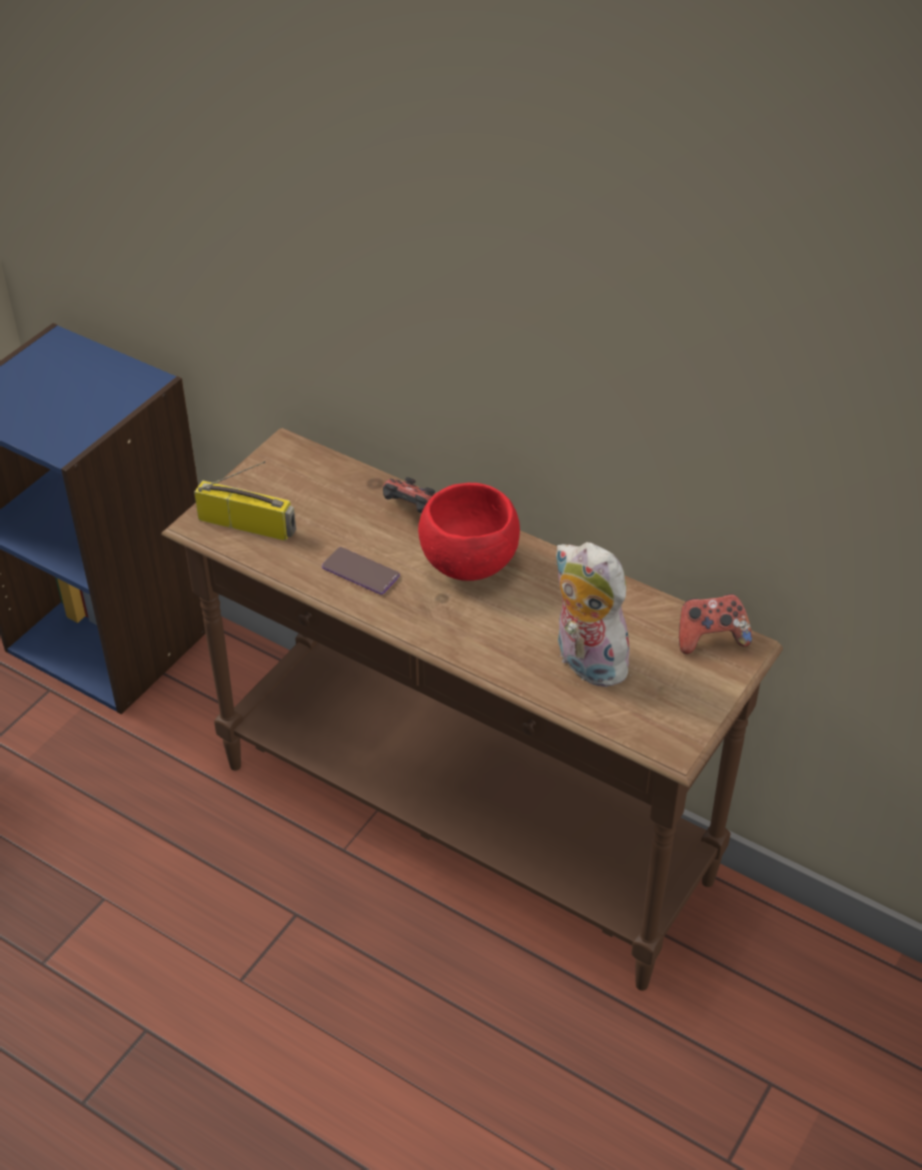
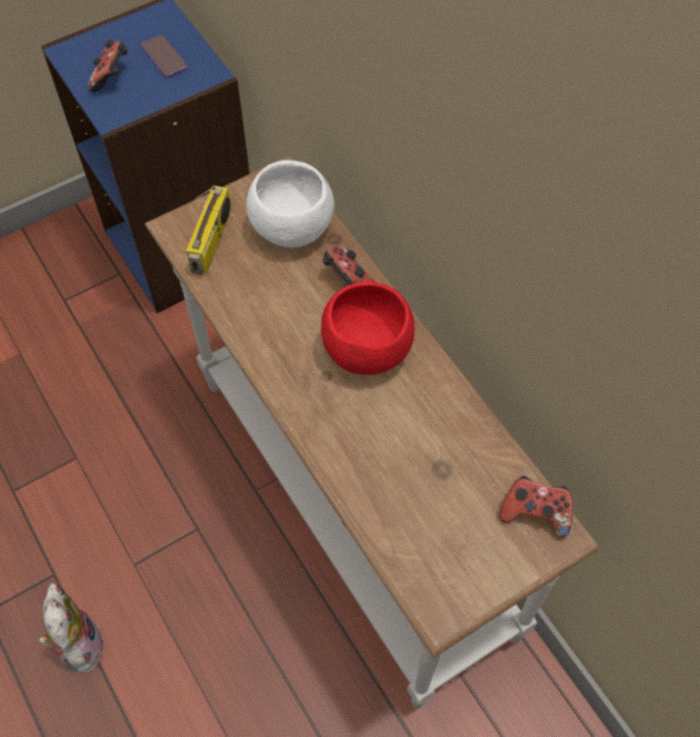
camera: 25 degrees right, 15 degrees up
(38, 414) = (111, 77): none -> game controller
(248, 524) = (212, 241): radio -> radio turned 60 degrees clockwise
(327, 487) = (293, 228): none -> white bowl
(360, 572) = (274, 323): phone -> phone (164, 57)
(461, 826) = (350, 507): brown console table -> white console table
(585, 662) = (411, 492): plush toy -> plush toy (78, 644)

